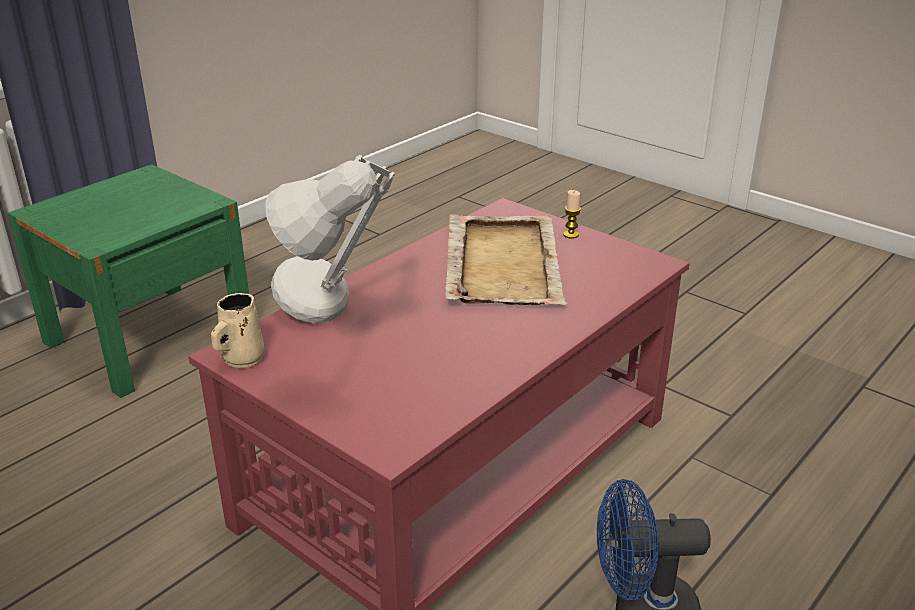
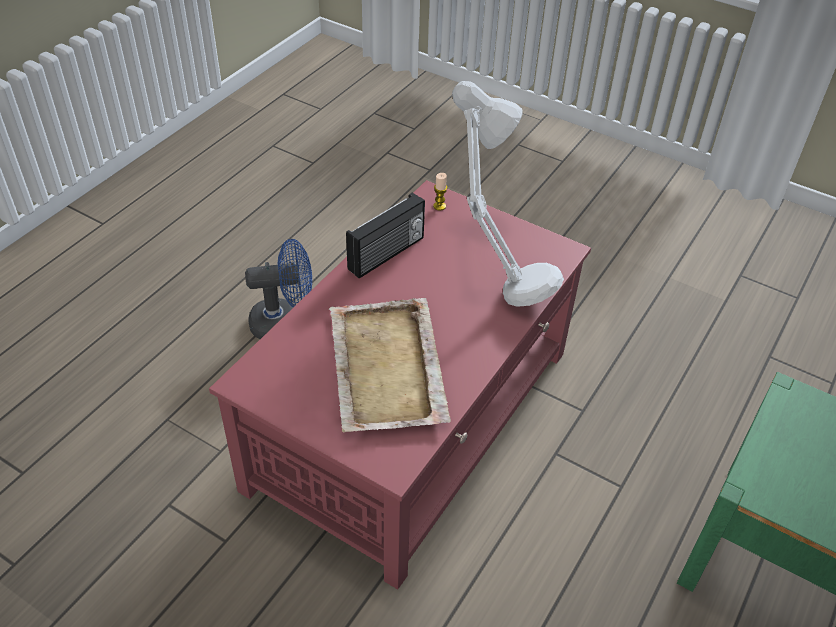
camera: 170 degrees right, 15 degrees up
(241, 359) = (553, 246): beige mug -> none
(484, 365) = (387, 254): none -> radio
(571, 235) = (321, 422): candle -> candle (439, 206)

